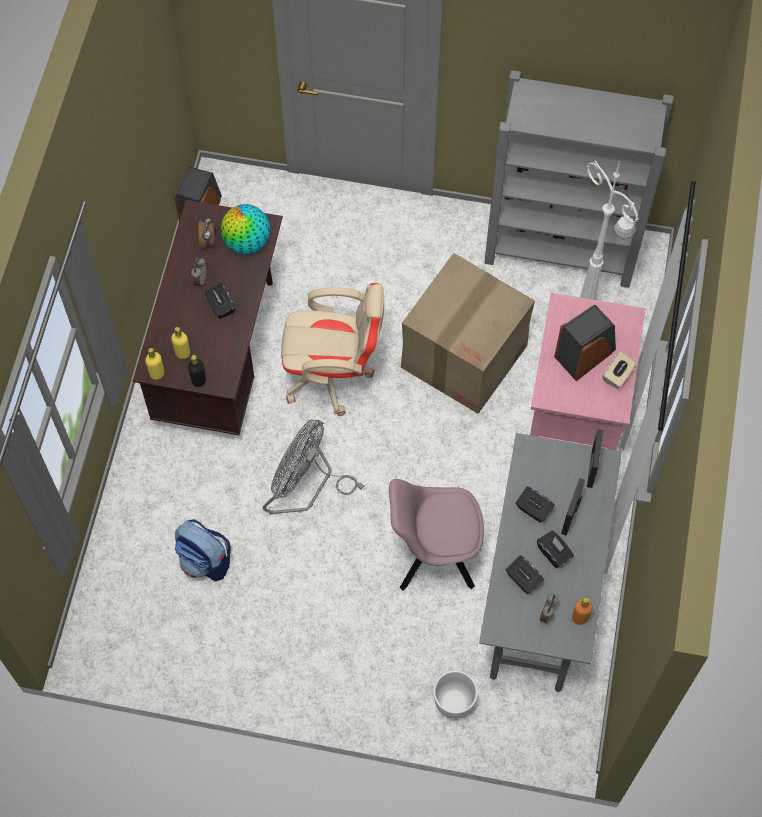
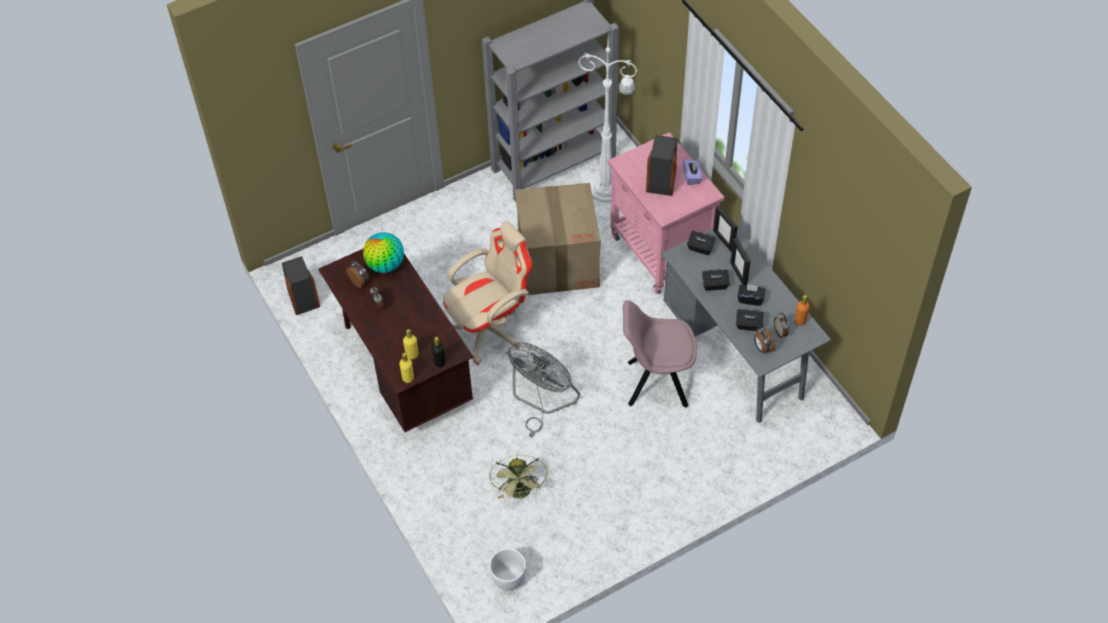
camera: 40 degrees left, 10 degrees down
(205, 561) = (520, 493): backpack -> green fan
(220, 306) = (408, 312): black tissue box -> black tissue box (700, 248)
(310, 482) = (538, 399): grey fan -> grey fan turned 135 degrees clockwise
(434, 556) = (656, 383): pink chair -> pink chair turned 45 degrees clockwise
(454, 703) = (752, 452): white planter -> white planter (509, 579)
(511, 615) = (762, 348): none -> alarm clock
(617, 376) = (692, 177): beige tissue box -> purple tissue box

